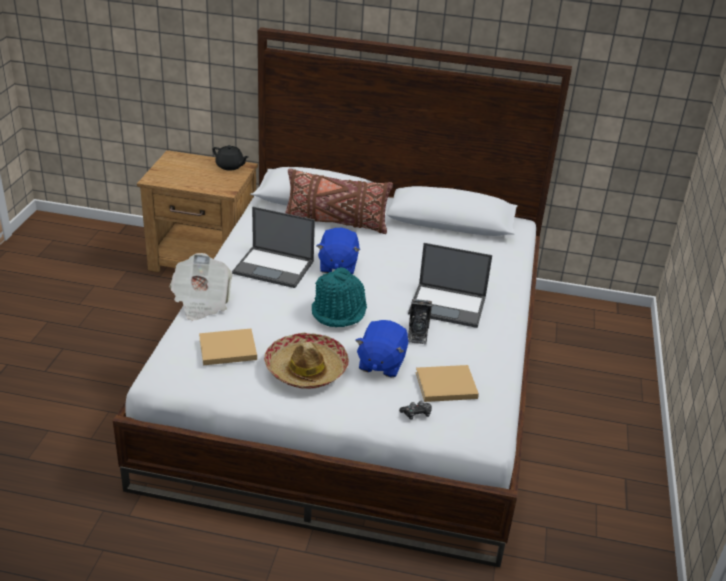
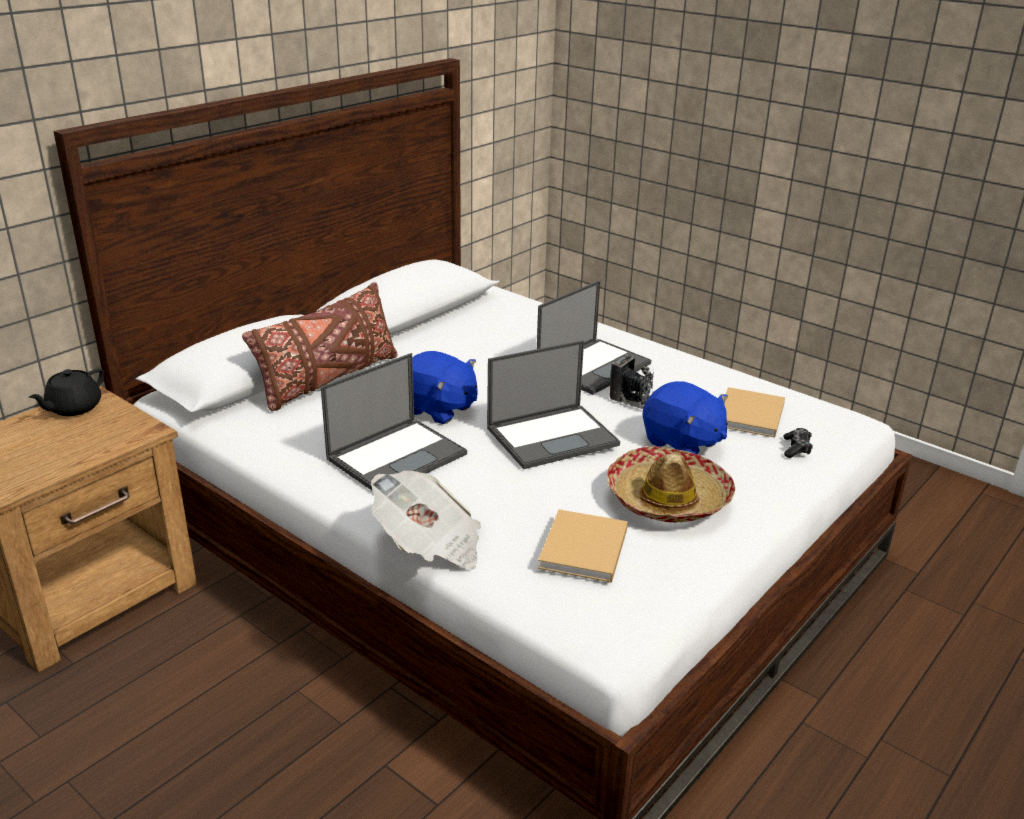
camera: 60 degrees left, 5 degrees down
(230, 166) = (73, 408): black teapot -> black teapot turned 150 degrees clockwise
(339, 311) = (553, 436): turquoise hat -> laptop

